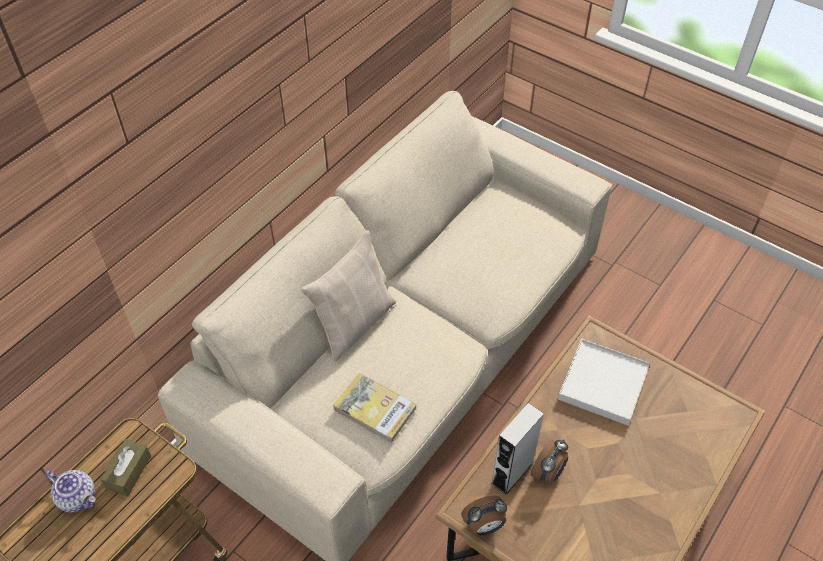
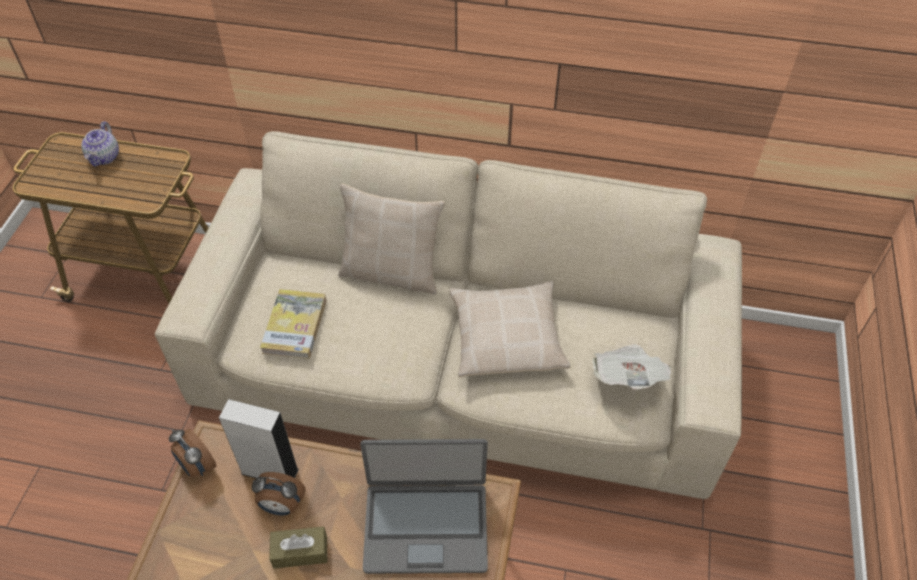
camera: 65 degrees right, 0 degrees up
(129, 472) = (137, 175): brown tissue box -> brown tissue box (300, 552)
(464, 273) = (507, 337): none -> beige pillow
(534, 221) = (627, 377): none -> newspaper
(603, 383) = (426, 526): white tray -> laptop

